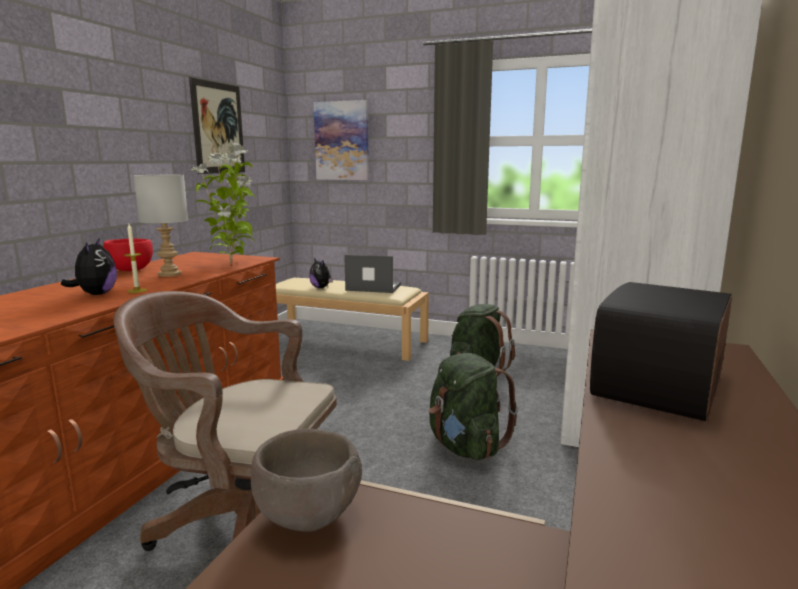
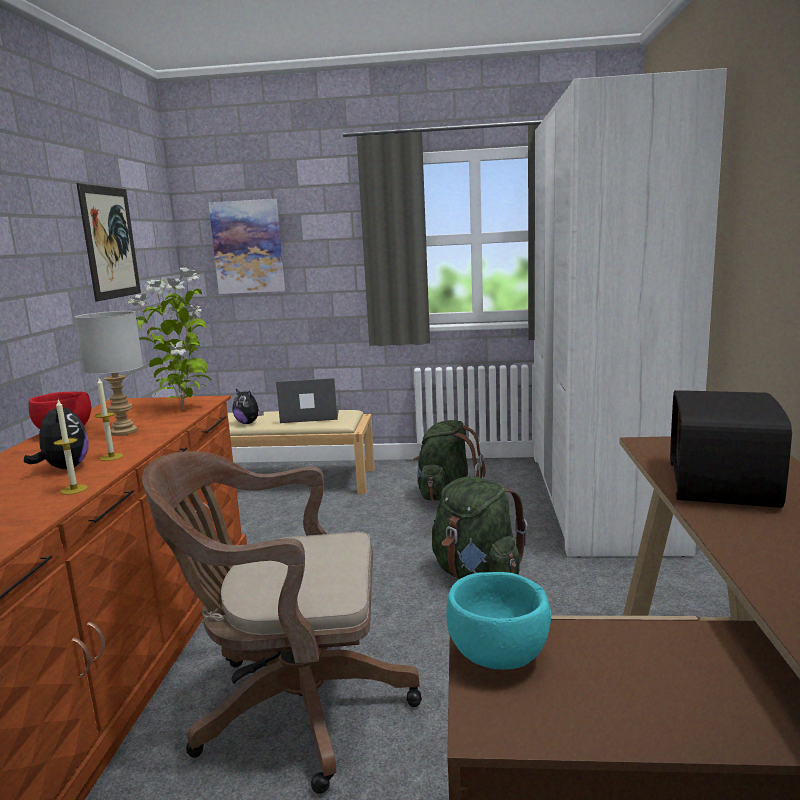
camera: 15 degrees left, 0 degrees up
(81, 310) = (74, 489): none -> candle
(308, 517) = (499, 657): brown bowl -> turquoise bowl

